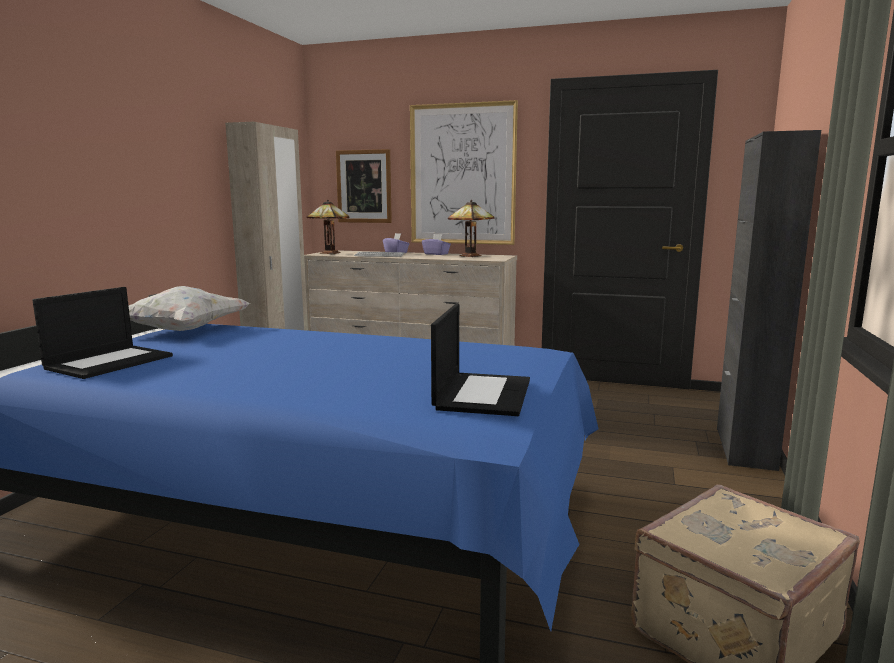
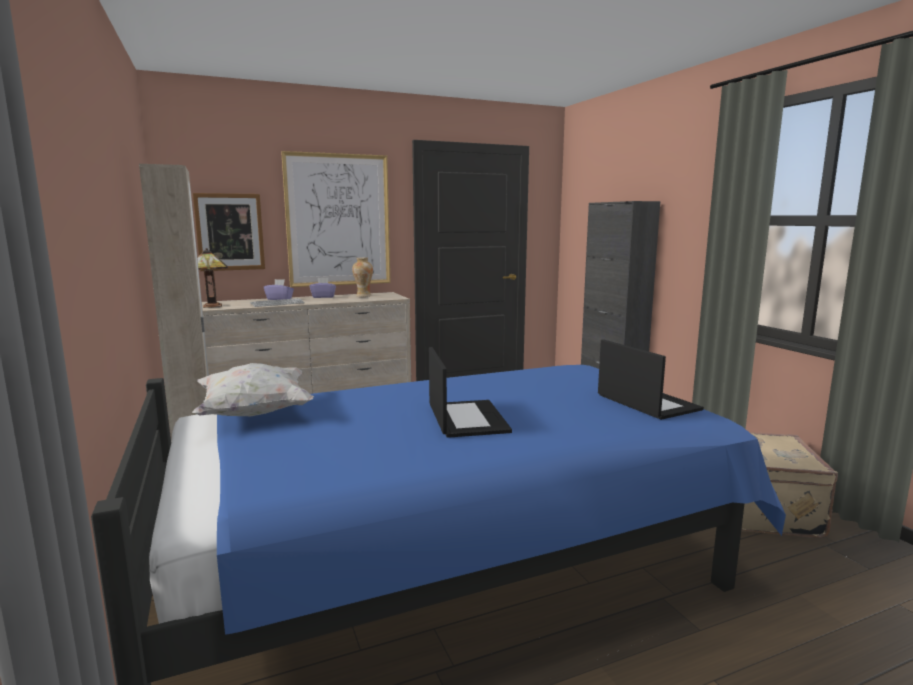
camera: 40 degrees left, 0 degrees up
(110, 362) = (304, 461): laptop -> laptop (466, 418)
(472, 256) = (363, 296): table lamp -> vase

